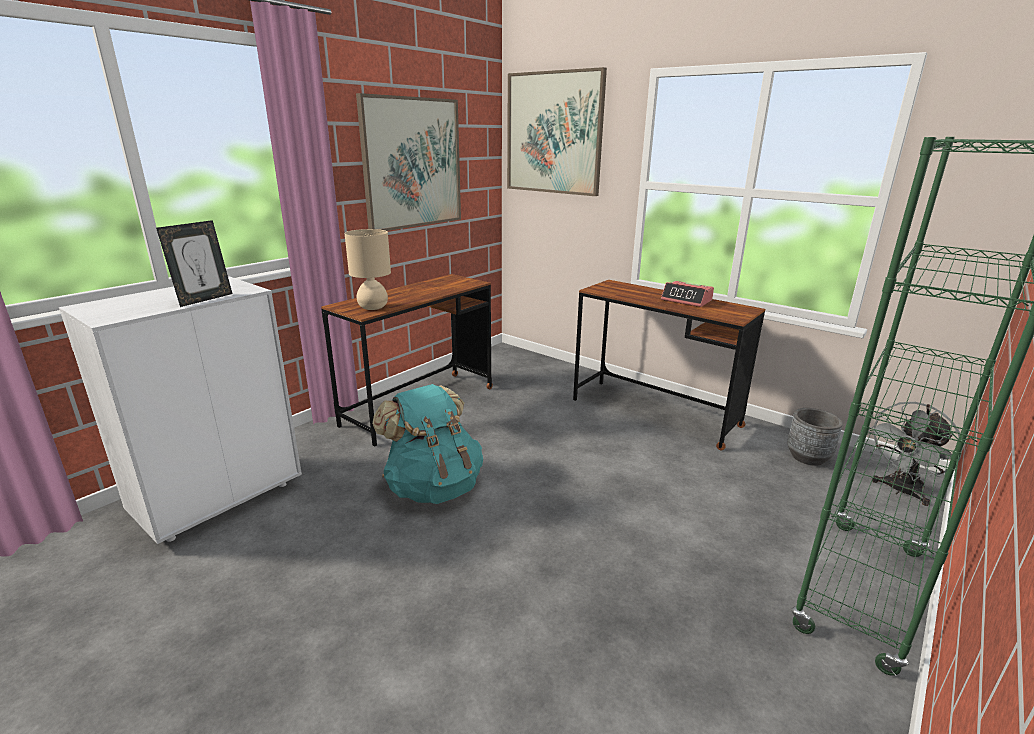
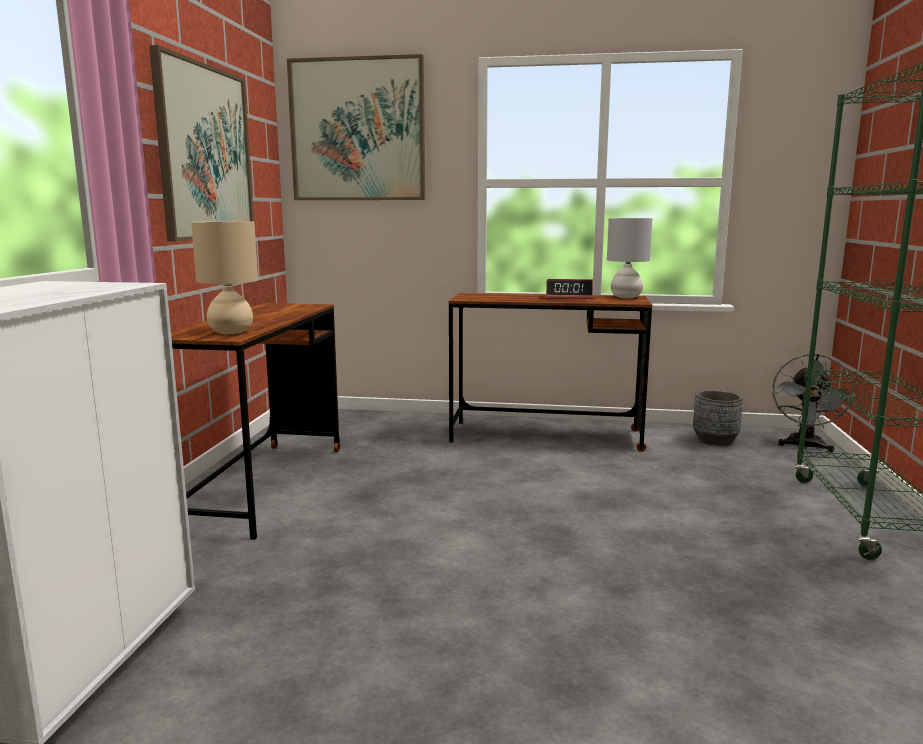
camera: 30 degrees left, 10 degrees down
(204, 299) = (86, 292): picture frame -> none
(433, 487) = (392, 557): turquoise backpack -> none
(740, 308) = (626, 297): none -> grey table lamp

